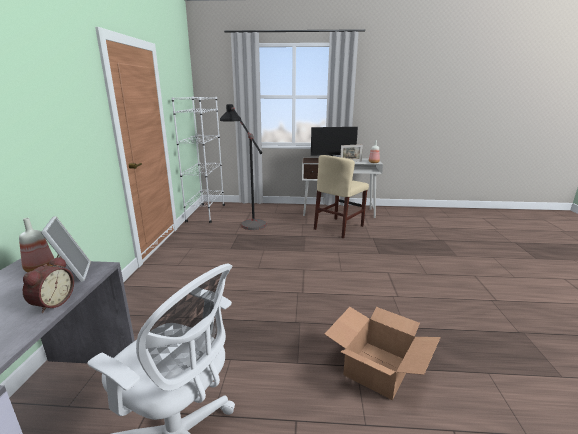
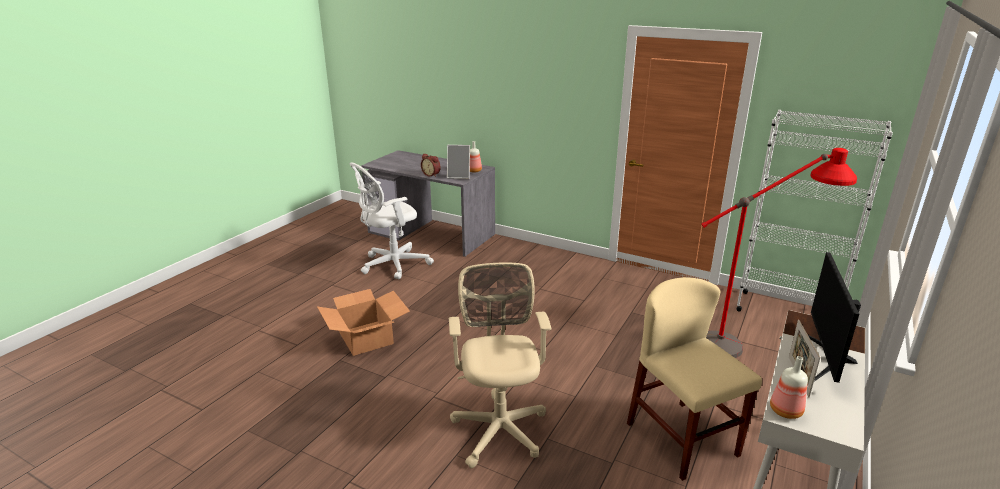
camera: 115 degrees right, 5 degrees up
(246, 219) = (749, 343): black floor lamp -> red floor lamp
(389, 267) = (499, 426): none -> beige office chair

